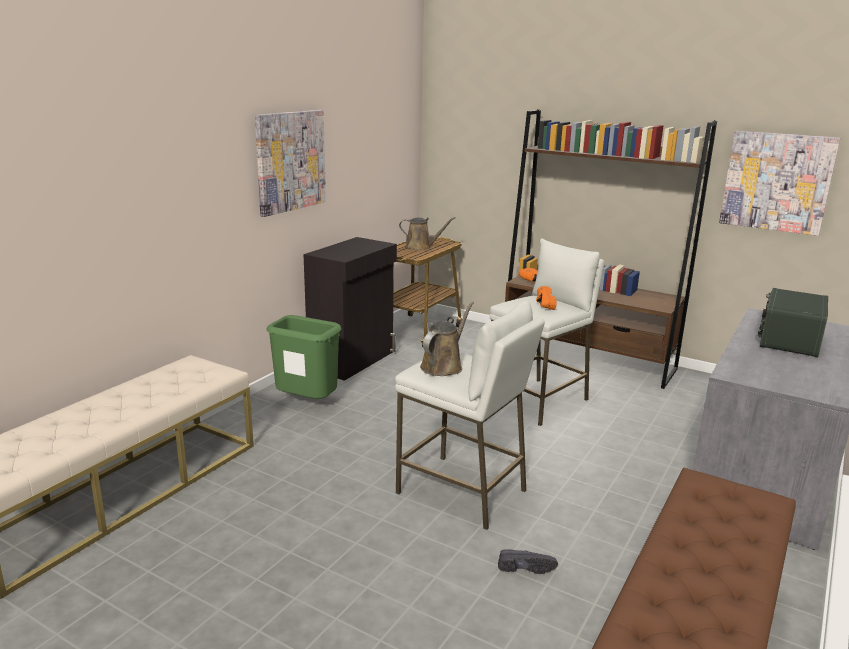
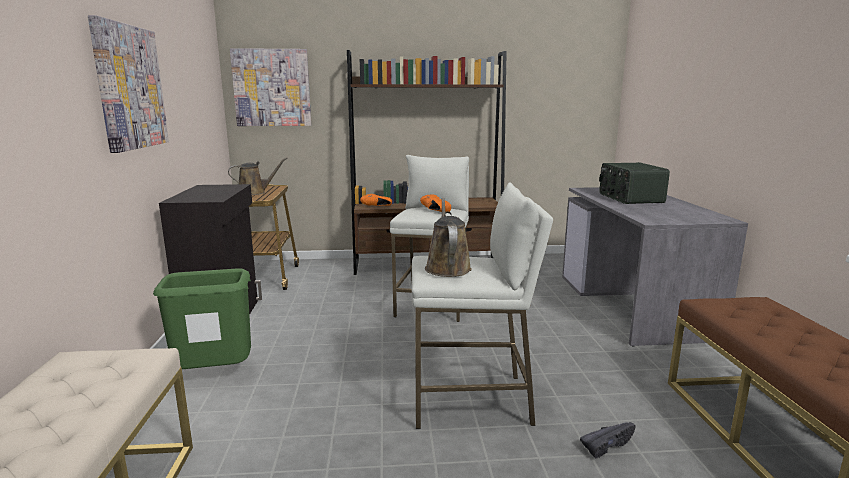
camera: 35 degrees left, 5 degrees down
(777, 182) = (544, 98): picture -> picture (272, 88)

